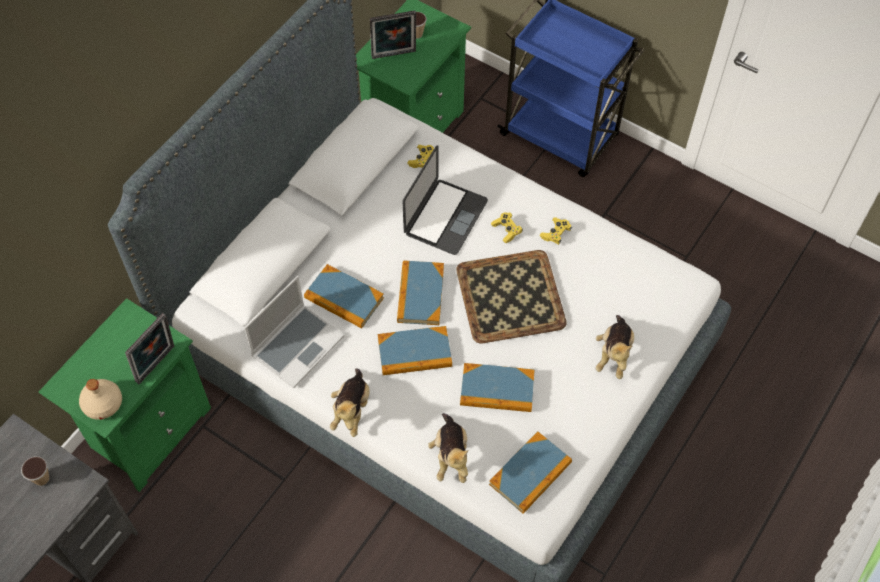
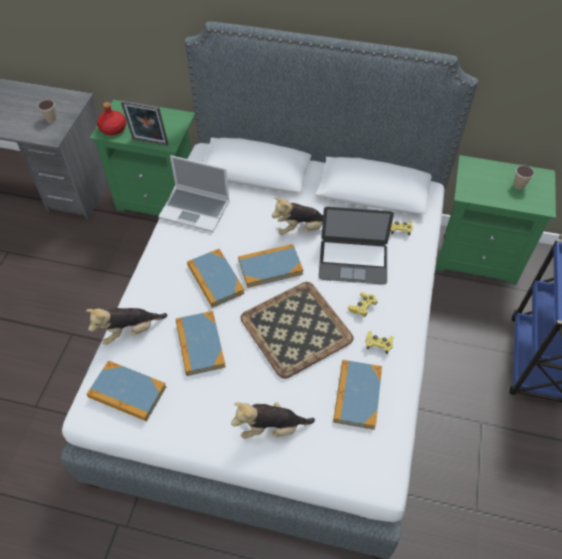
camera: 70 degrees right, 5 degrees down
(103, 404) = (112, 128): beige bottle -> red bottle
(344, 298) = (246, 222): book -> book (357, 395)
(351, 410) = (152, 257): plush toy -> plush toy (301, 229)
(394, 56) = (486, 179): picture frame -> none

